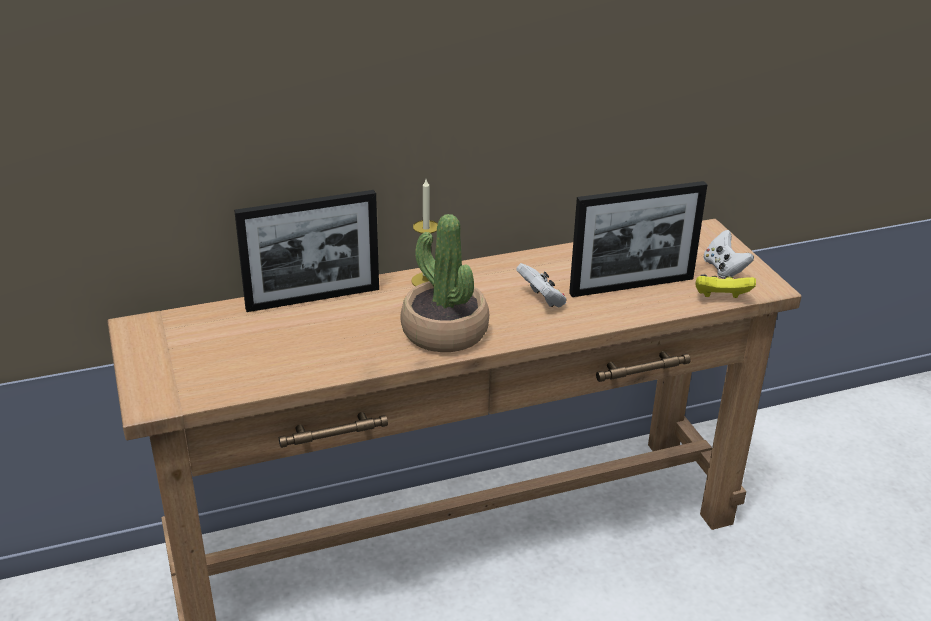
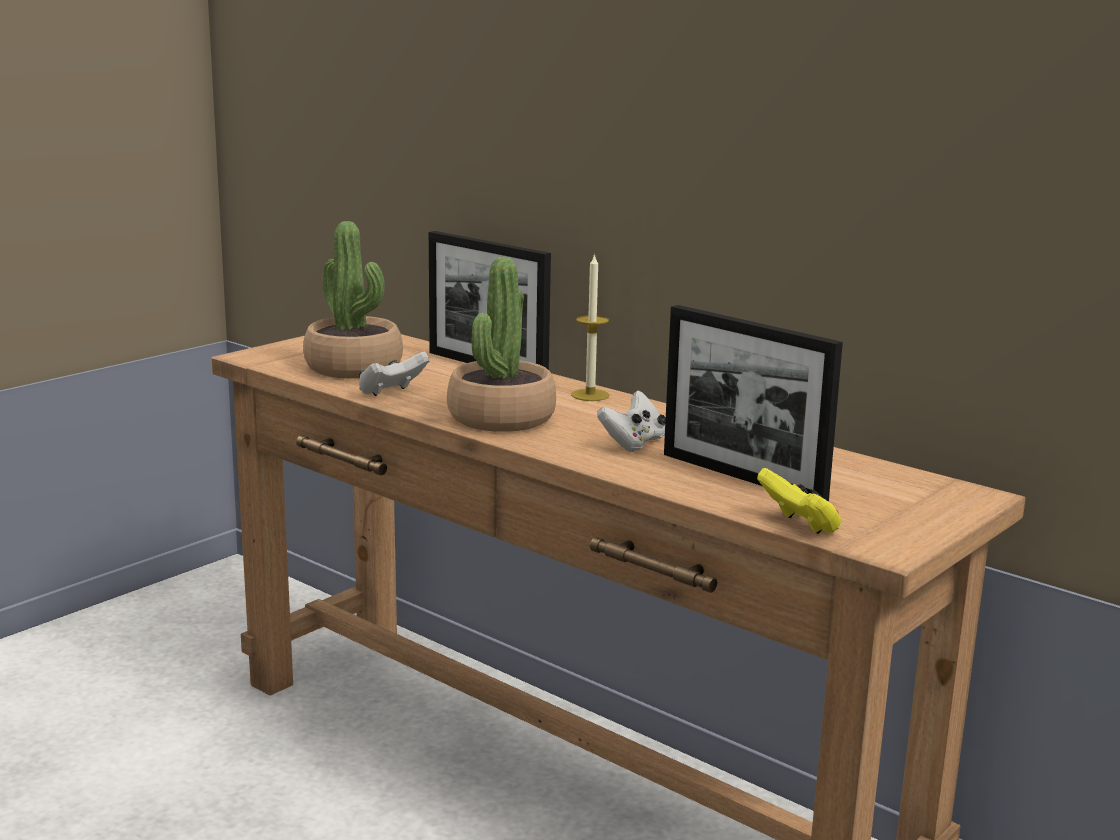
camera: 60 degrees right, 15 degrees down
(248, 359) = (354, 367): none -> potted plant
(724, 269) = (883, 518): white game controller -> white game controller (391, 393)

